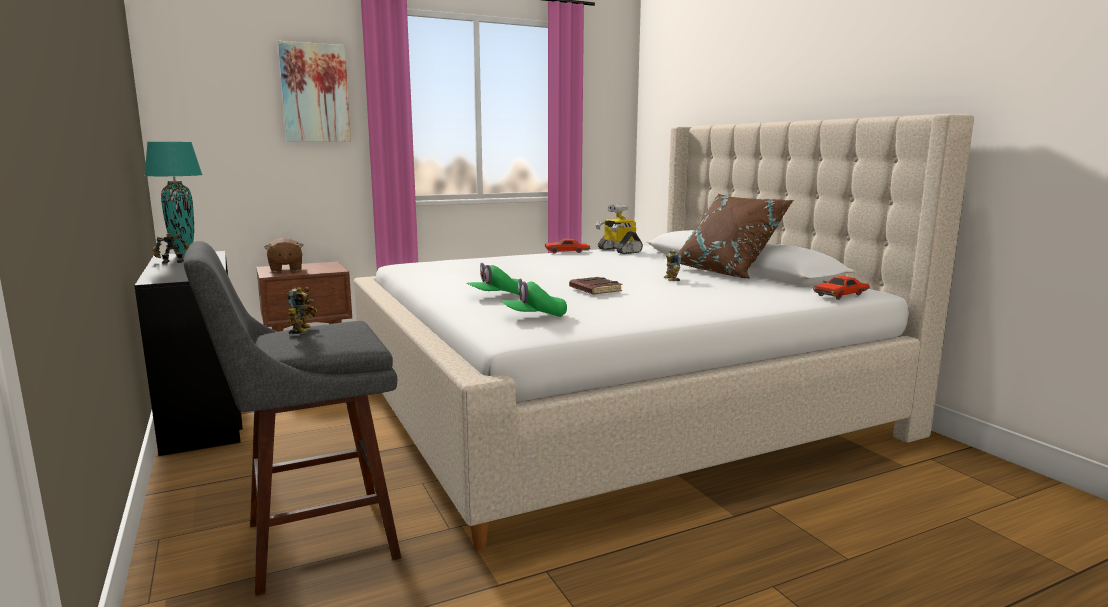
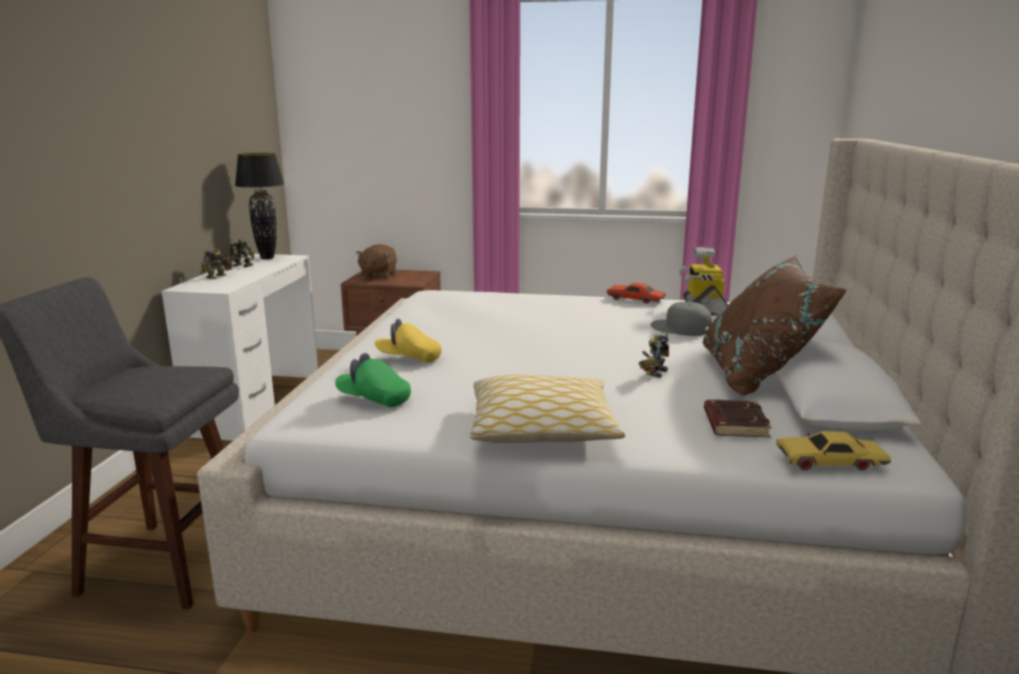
camera: 35 degrees right, 5 degrees up
(184, 255) = (267, 258): turquoise table lamp -> black table lamp
(203, 414) = (257, 404): black desk -> white desk
(303, 330) = (151, 371): toy robot -> toy robot (218, 277)
(315, 93) = (426, 95): picture -> none
(495, 296) = (408, 358): green cap -> yellow cap
(594, 290) = (522, 371): brown book -> brown book (734, 424)
(632, 260) = (681, 328): none -> grey cap
(679, 309) = (542, 429): none -> pillow
(841, 295) = (830, 462): red toy car -> yellow toy car

